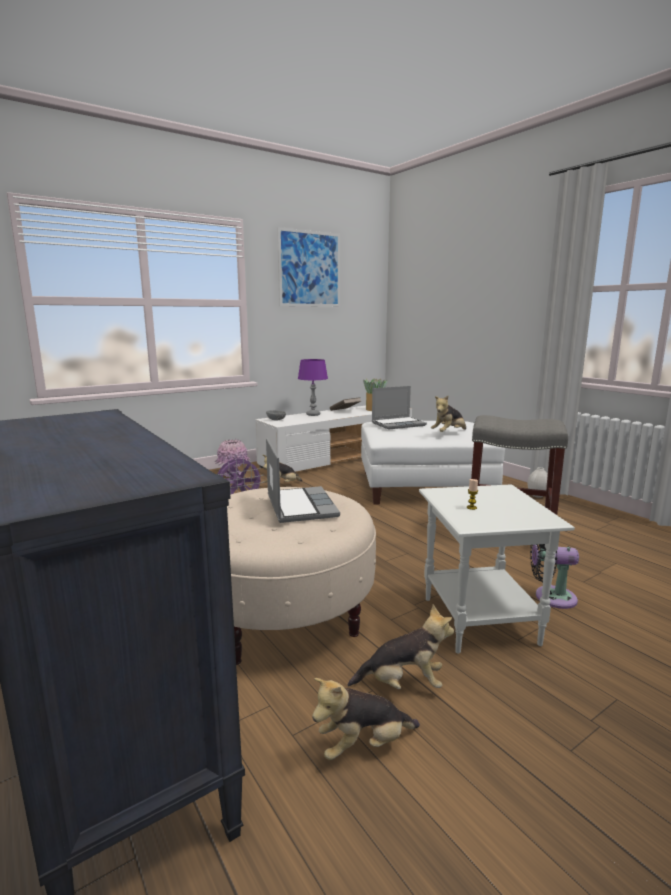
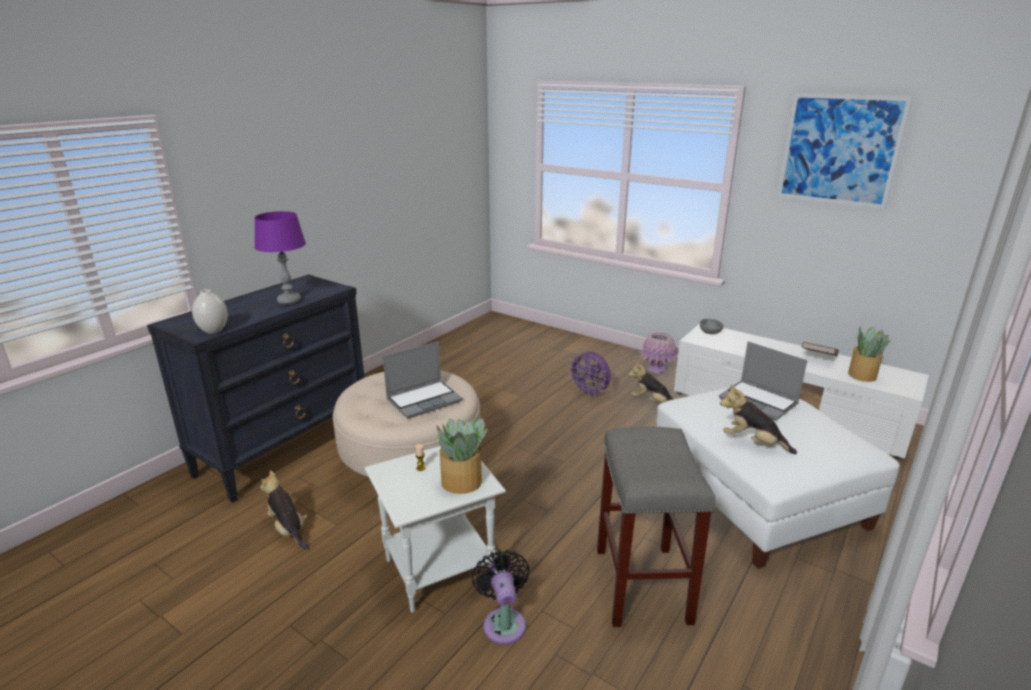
camera: 70 degrees right, 10 degrees up
(313, 414) = (766, 344): purple table lamp -> purple table lamp (289, 301)
(403, 684) = (345, 537): plush toy -> none
(501, 495) = (462, 482): none -> potted plant
(537, 496) = (840, 617): white vase -> white vase (214, 331)

